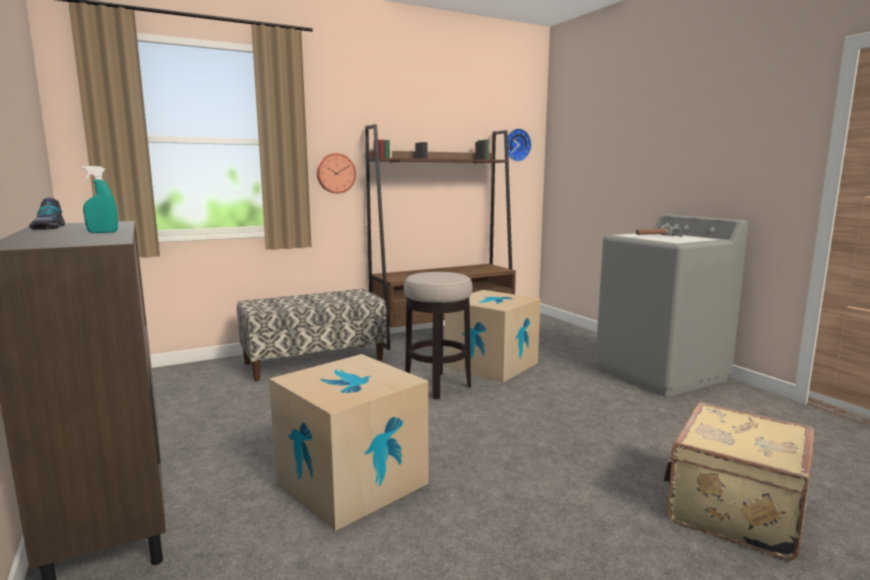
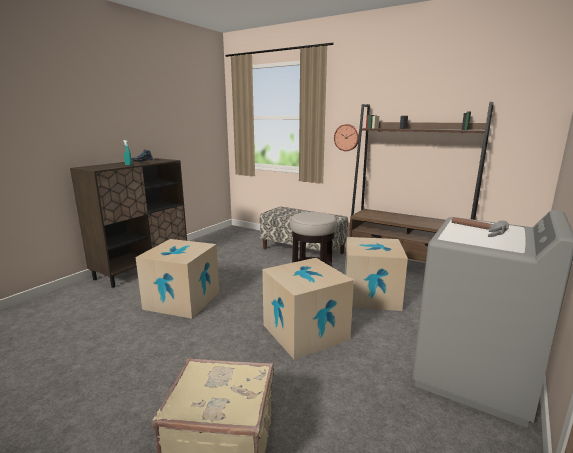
camera: 60 degrees right, 5 degrees up
(516, 145) = (525, 114): wall clock -> none
(540, 415) = (305, 332): none -> cardboard box

